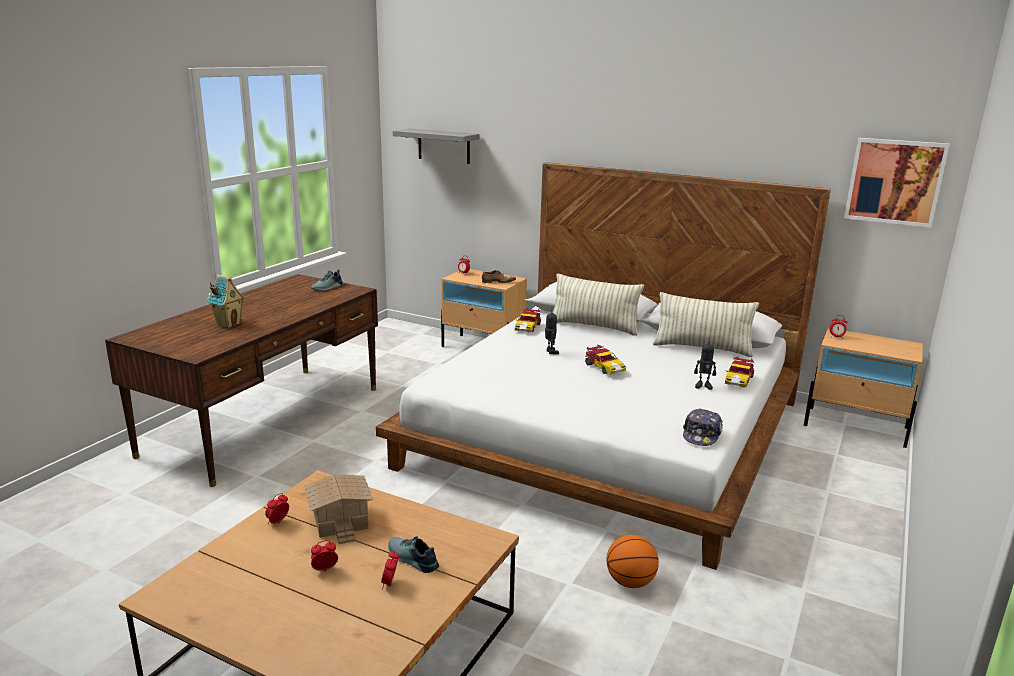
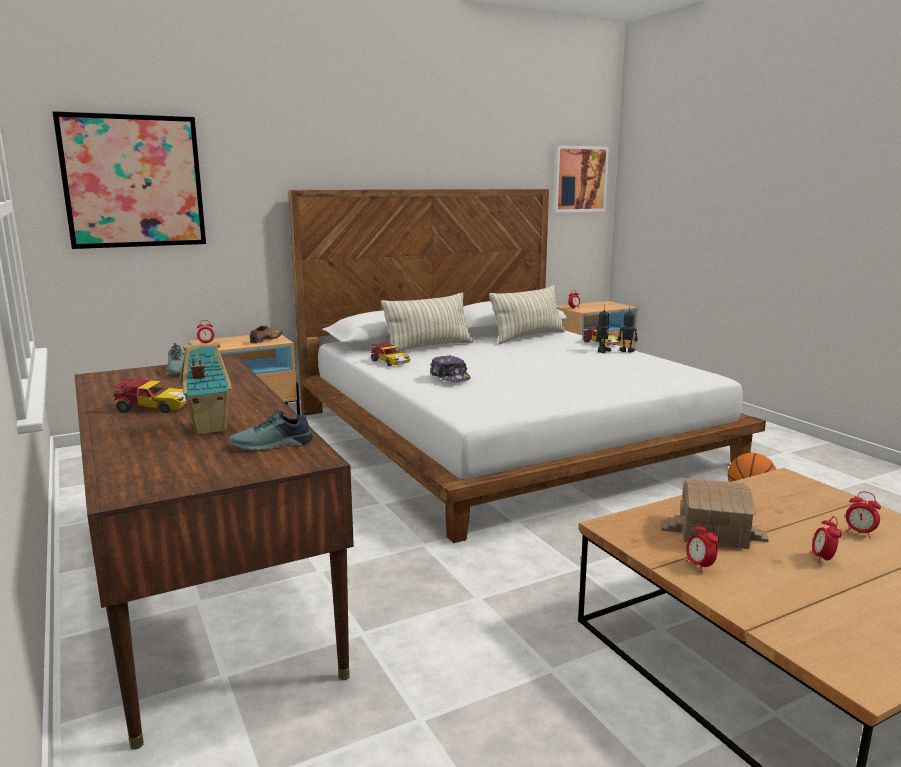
camera: 55 degrees left, 5 degrees down
(411, 560) = (814, 515): shoe -> shoe (272, 445)
(444, 146) = (133, 181): grey shelf -> picture
(550, 352) = (468, 367): toy robot -> toy robot (626, 351)
(604, 367) = (529, 362): toy car -> toy car (152, 407)
(702, 435) = (689, 369): cap -> cap (450, 377)

